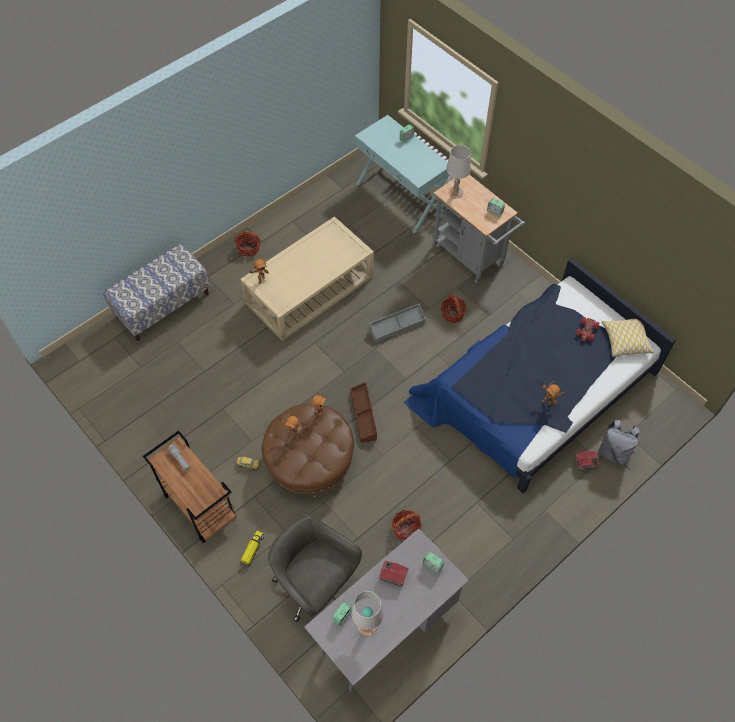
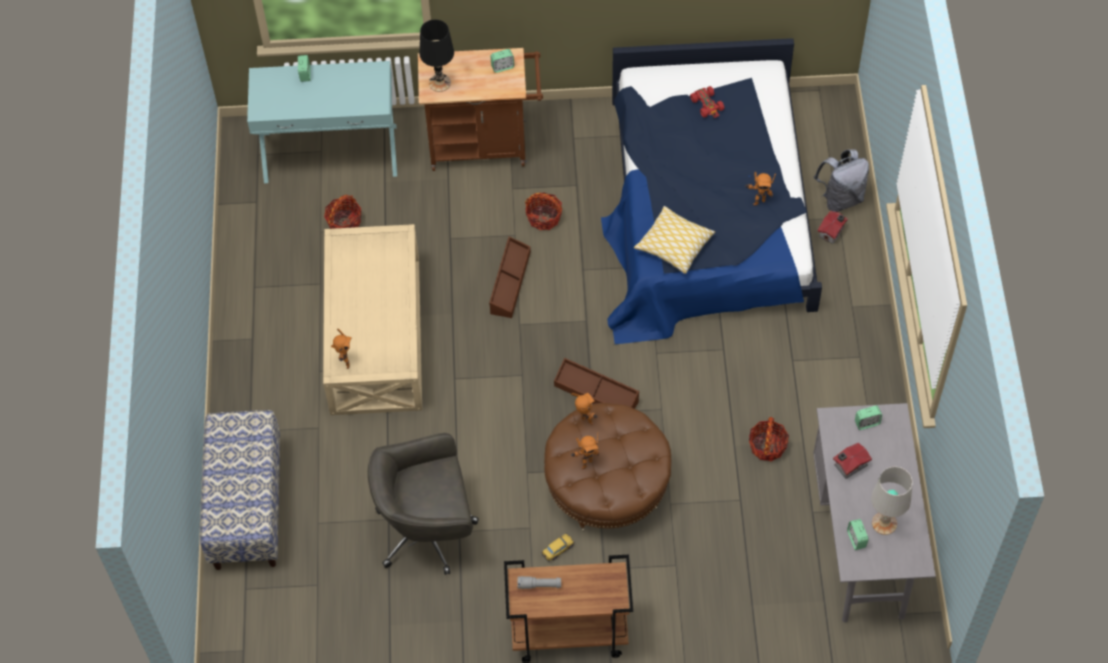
camera: 50 degrees left, 0 degrees up
(248, 248) = (250, 359): basket -> basket (344, 222)
(252, 550) = (669, 612): toy truck -> none
(315, 586) = (762, 576): grey office chair -> grey office chair (428, 530)
(396, 326) = (509, 282): grey storage box -> brown storage box
(455, 192) = (440, 82): white table lamp -> black table lamp
(471, 257) = (485, 145): grey cart -> brown cart
(625, 340) = (747, 81): pillow -> pillow (674, 245)

